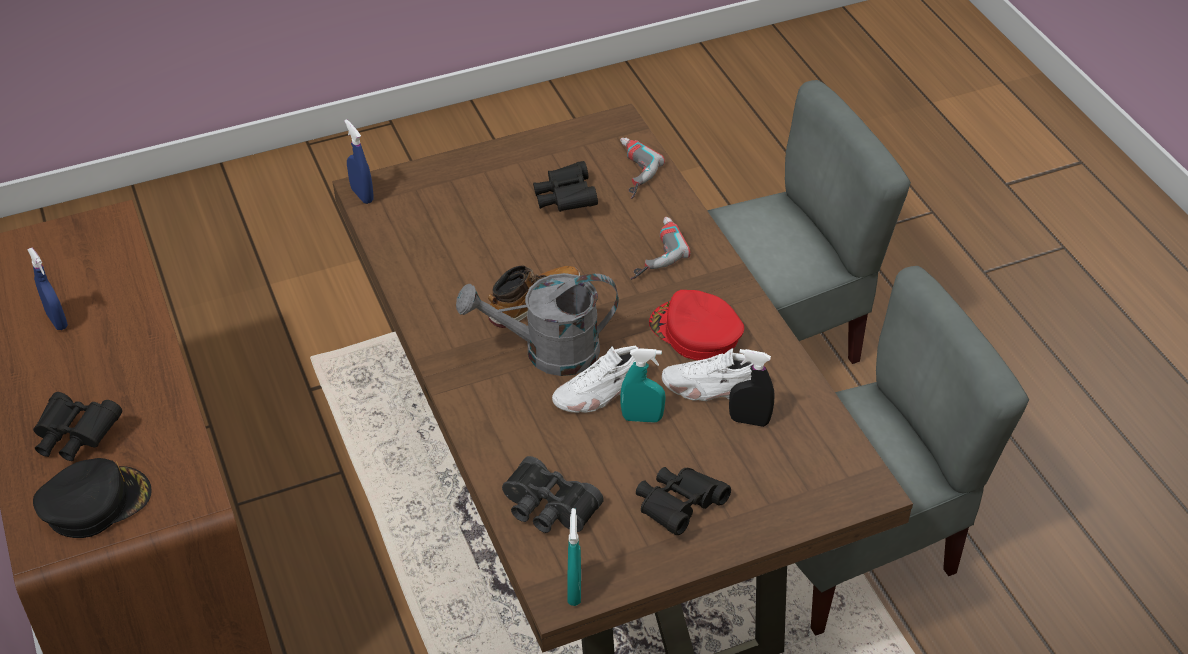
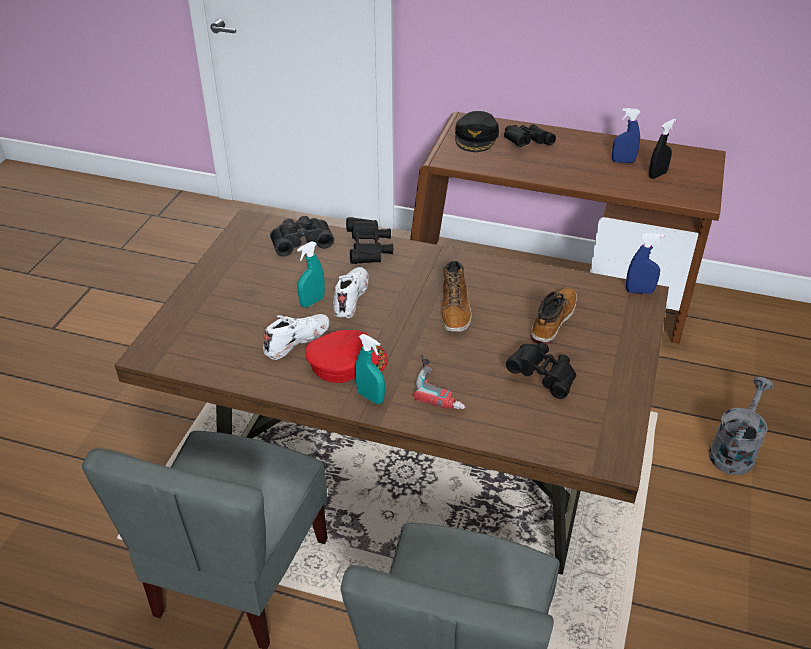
camera: 130 degrees right, 5 degrees down
(475, 230) = (552, 321): none -> boot
(548, 352) = (406, 295): grey watering can -> grey watering can (734, 450)
(574, 589) = (247, 227): turquoise spray bottle -> turquoise spray bottle (370, 397)
(627, 172) = (544, 427): power drill -> none
(678, 507) = (240, 281): black binoculars -> black binoculars (369, 250)
(749, 420) = (254, 340): black spray bottle -> black spray bottle (657, 175)

